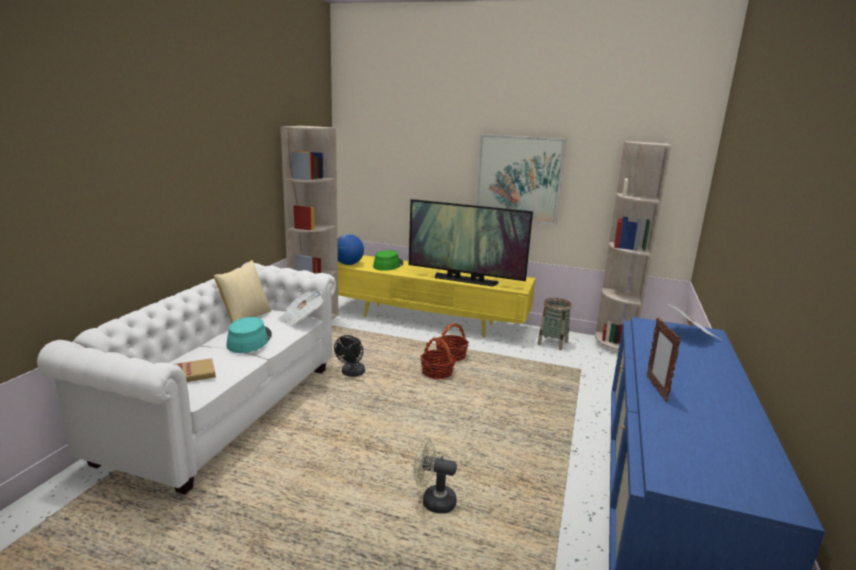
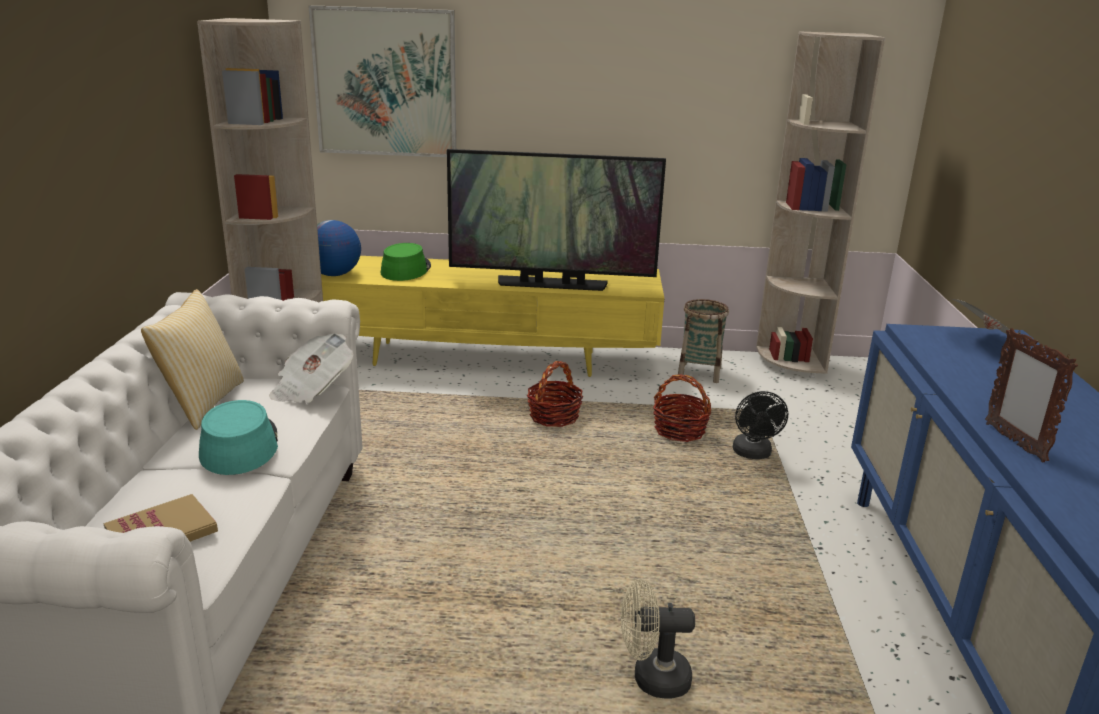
camera: 15 degrees left, 5 degrees up
(351, 374) = (402, 473): black fan -> black fan (753, 454)
(437, 372) = (546, 449): basket -> basket (679, 430)
(518, 179) = (624, 103): picture -> picture (385, 83)

